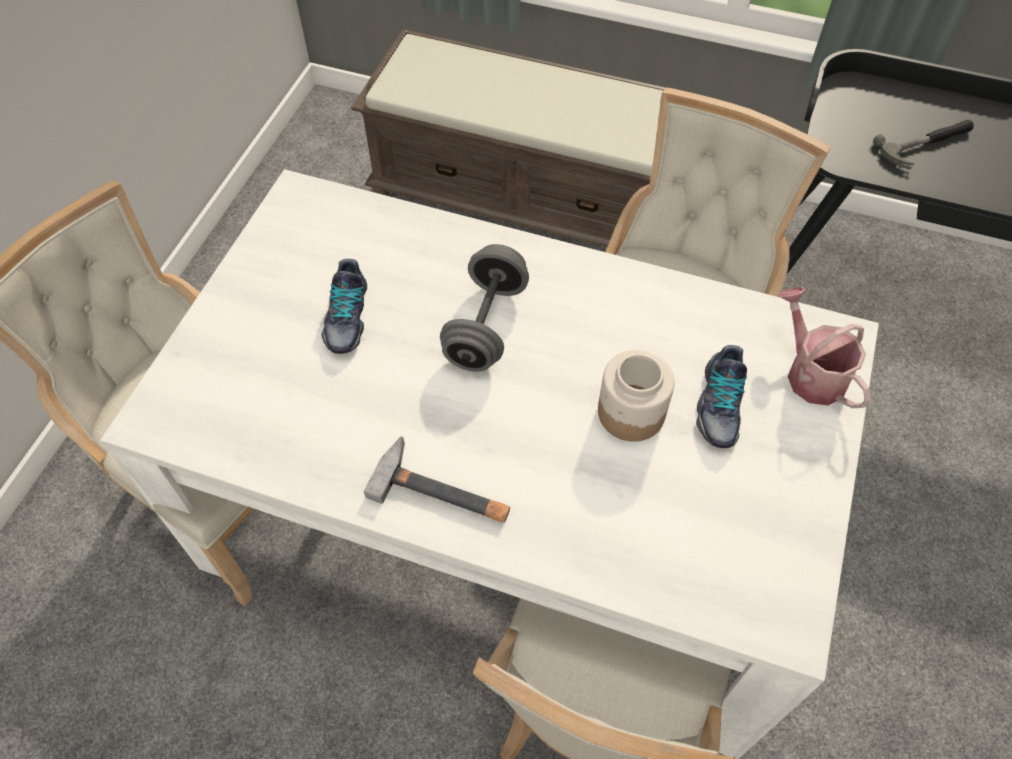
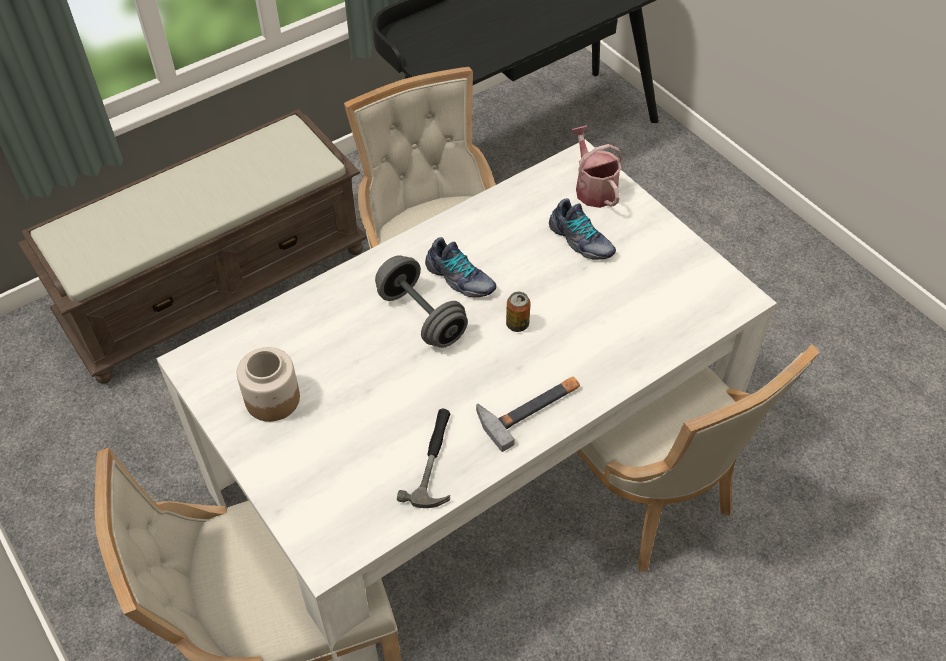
camera: 55 degrees left, 5 degrees down
(346, 317) = (342, 390): shoe -> shoe (459, 279)
(546, 414) = (517, 324): none -> can
(630, 412) = (550, 283): jar -> jar (272, 399)
(811, 372) = (593, 188): watering can -> watering can turned 60 degrees clockwise
(927, 145) = (476, 36): hammer -> hammer (435, 460)

